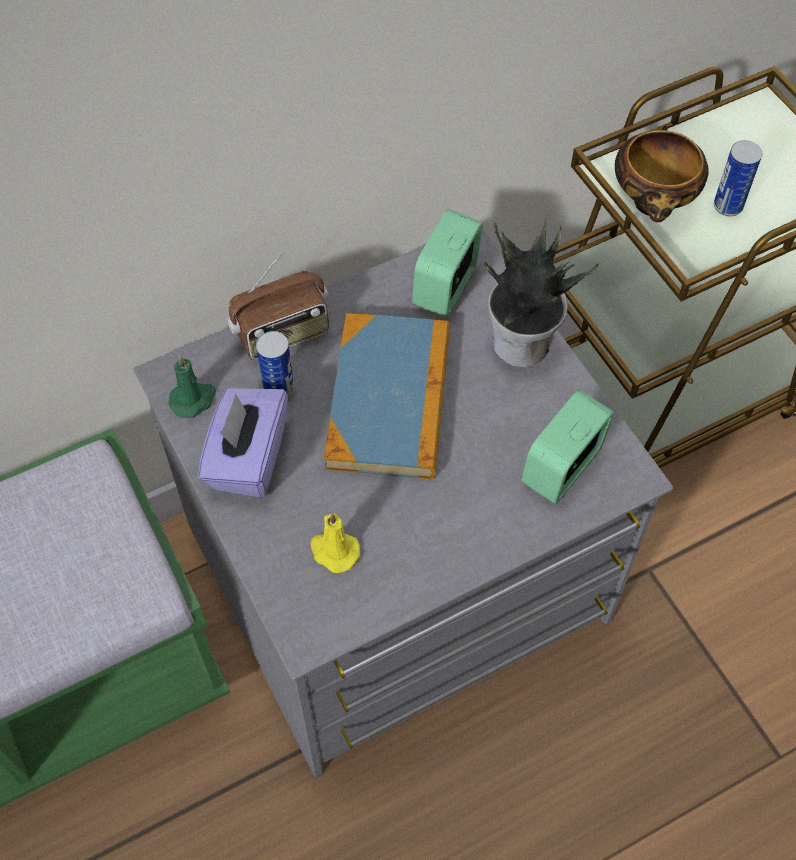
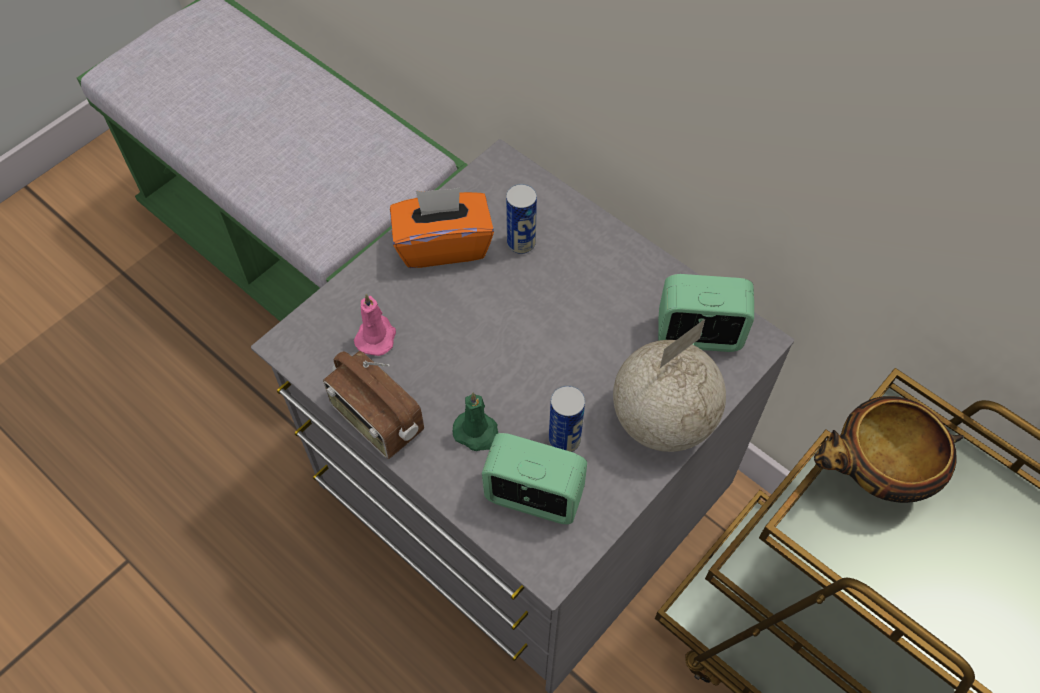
camera: 70 degrees right, 0 degrees up
(193, 399) = (485, 188): green candle -> green candle (478, 433)
(247, 458) = (443, 245): purple tissue box -> orange tissue box
(282, 334) = (580, 226): radio -> radio (376, 420)
(333, 551) = (376, 336): yellow candle -> pink candle
(389, 399) = (548, 329): book -> none
(521, 346) = (661, 421): potted plant -> globe
(728, 206) = (922, 556): can -> can (564, 440)

